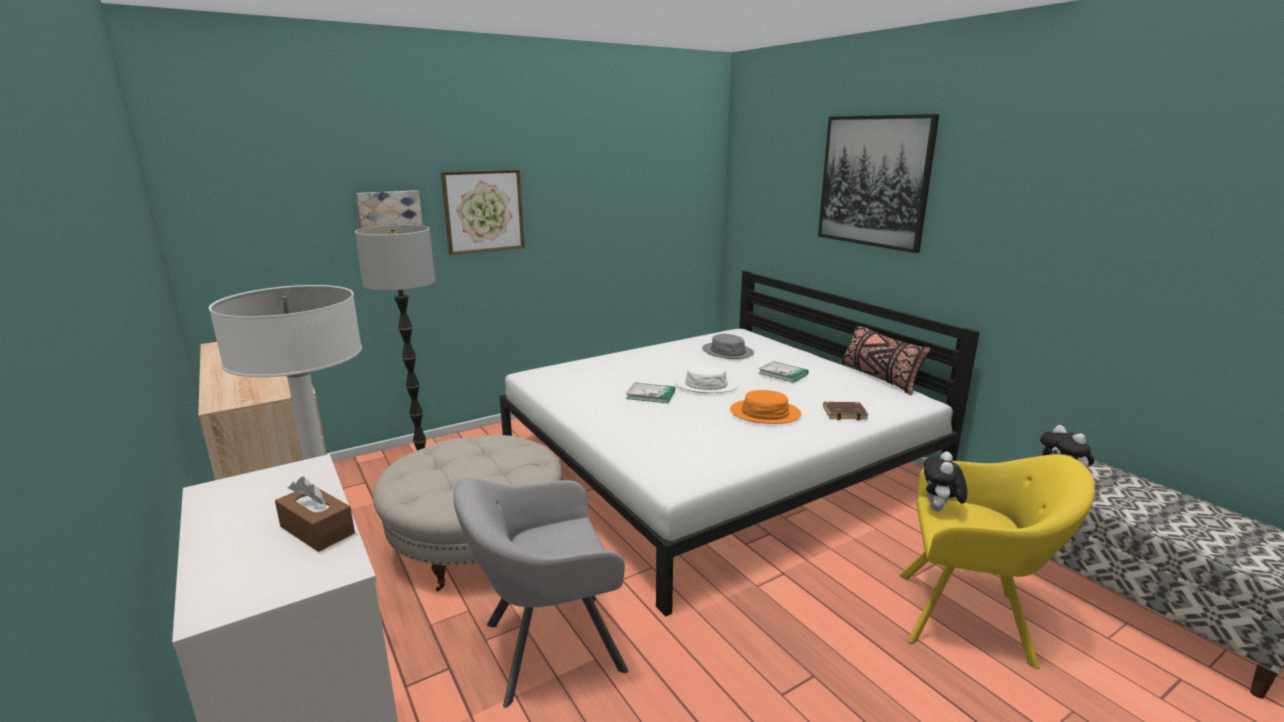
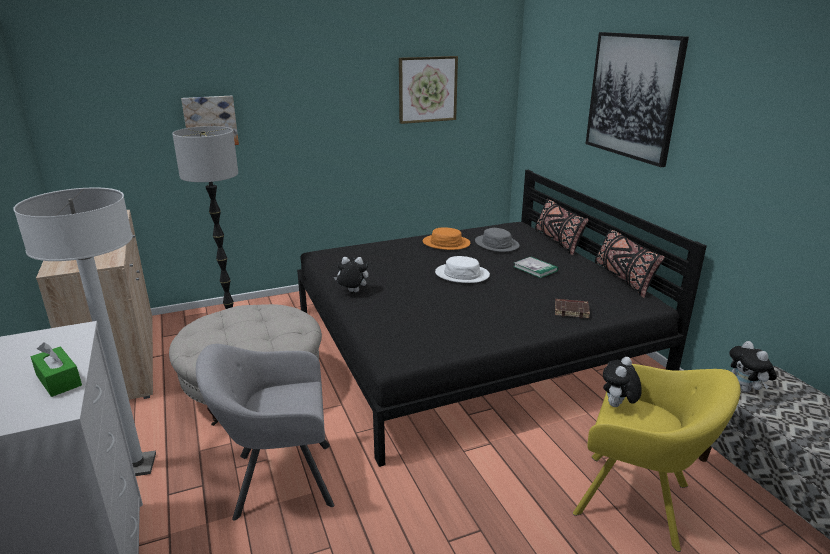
camera: 10 degrees right, 5 degrees up
(317, 530) = (59, 380): brown tissue box -> green tissue box
(483, 211) = (289, 113): picture -> picture (427, 89)
(588, 412) = (352, 292): none -> plush toy
(650, 395) = (410, 280): book -> none
(715, 464) = (469, 342): white bed -> black bed
(765, 413) = (500, 305): orange hat -> orange hat (446, 243)
(790, 345) = (557, 241): none -> black pillow

